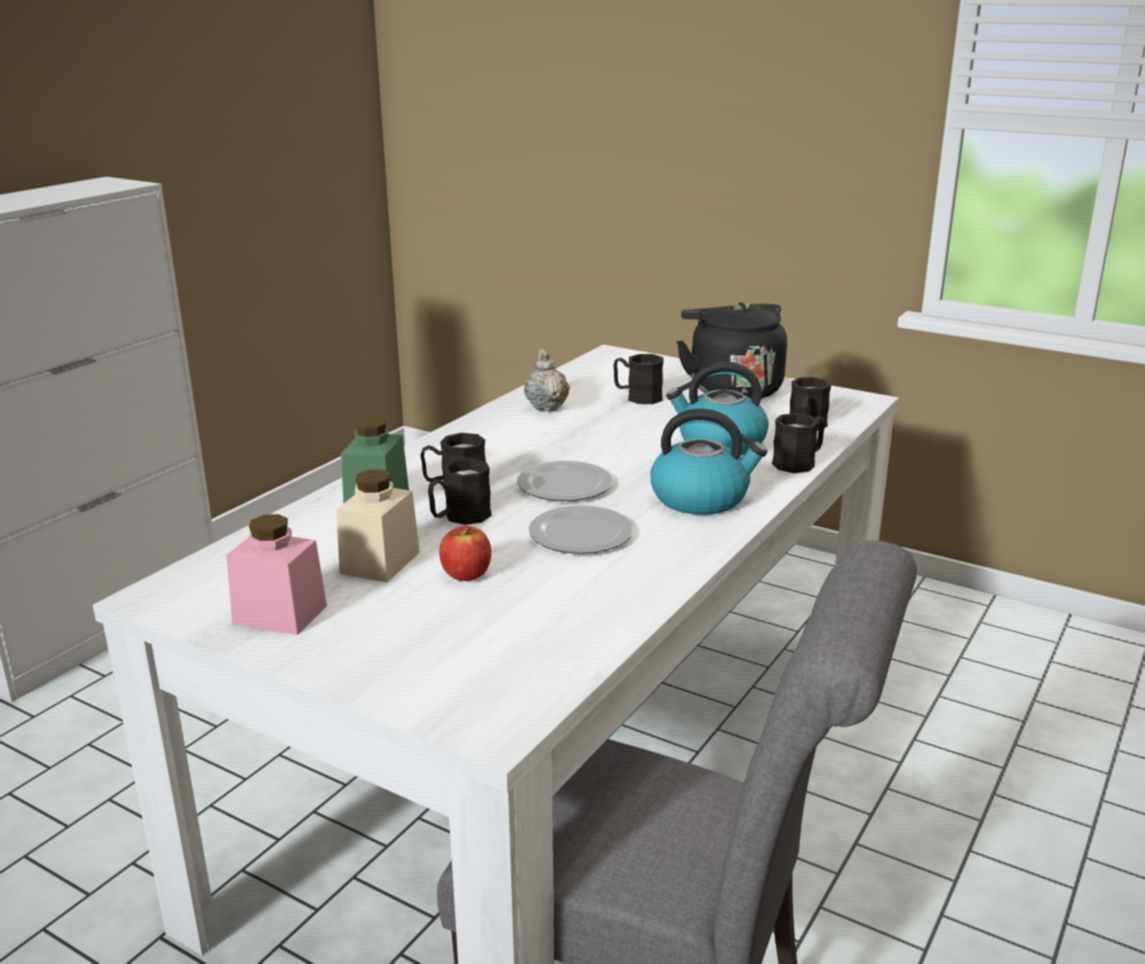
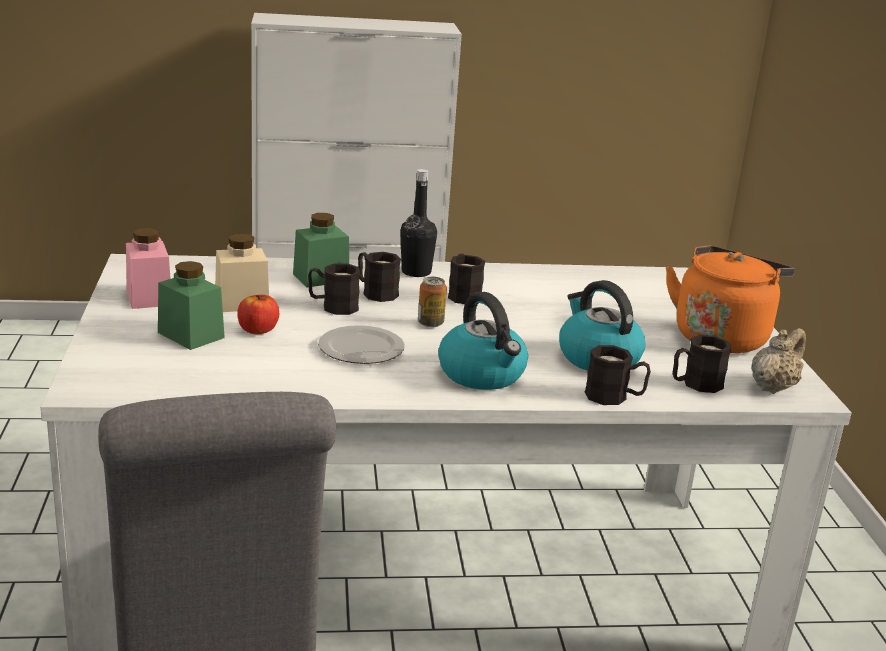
camera: 50 degrees right, 0 degrees up
(427, 617) = (191, 335): none -> green jar
(434, 453) = (416, 272): none -> black bottle
(546, 407) = (555, 282): beige teapot -> beige teapot (773, 387)
(564, 485) = (430, 323): plate -> can
(637, 397) = (634, 306): black mug -> black mug (463, 294)
(732, 389) = (721, 336): black kettle -> orange kettle

